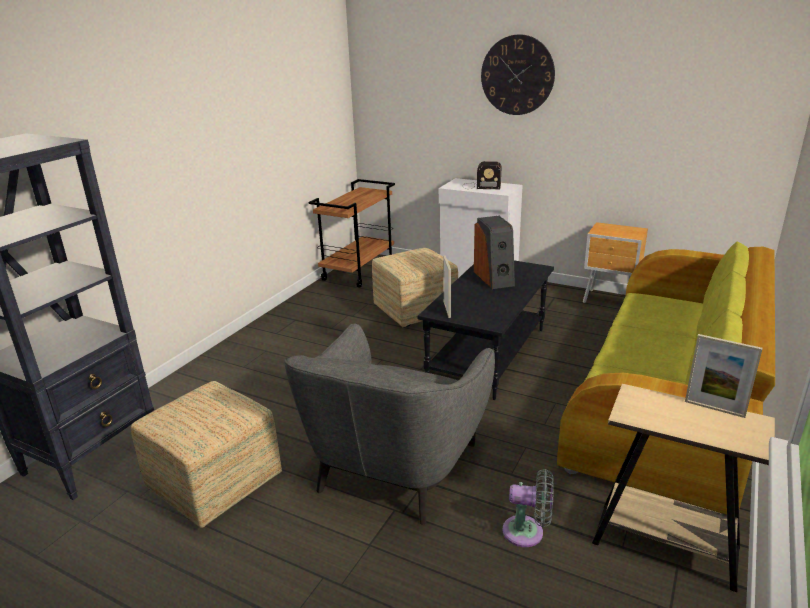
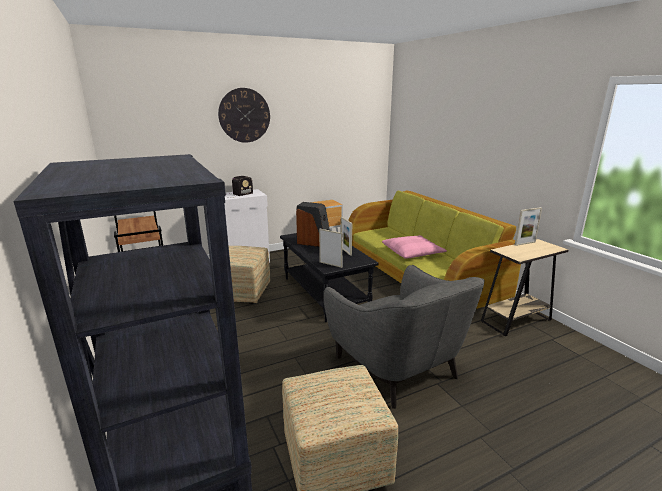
camera: 55 degrees left, 5 degrees down
(500, 303) = (346, 251): none -> picture frame
(527, 532) = (486, 349): grey fan -> none
(642, 353) = (412, 252): none -> pink pillow

